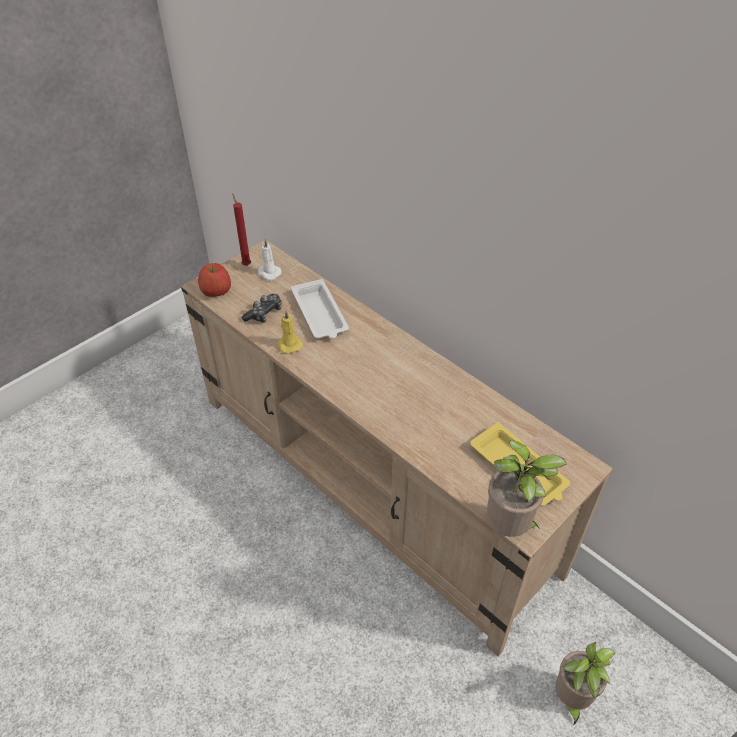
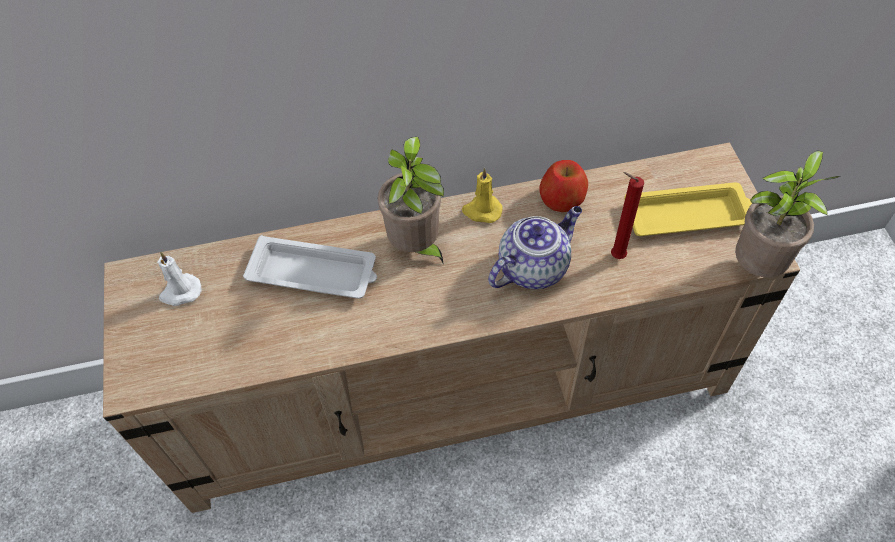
camera: 55 degrees left, 10 degrees up
(216, 291) = (158, 374): apple -> apple (562, 199)
(246, 264) = (136, 311): red candle -> red candle (615, 256)
(264, 313) = (258, 335): game controller -> none
(289, 344) = (341, 334): yellow candle -> yellow candle (481, 211)
(404, 406) = (533, 267): none -> teapot
(571, 698) = (796, 359): potted plant -> potted plant (417, 247)

